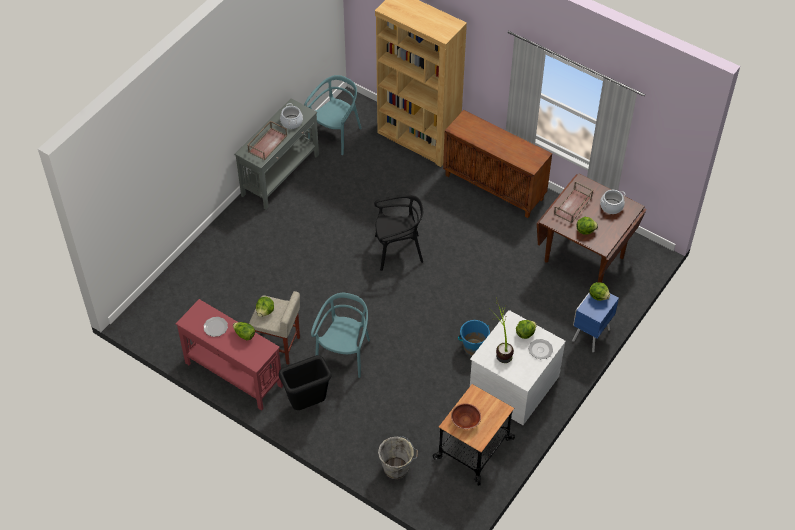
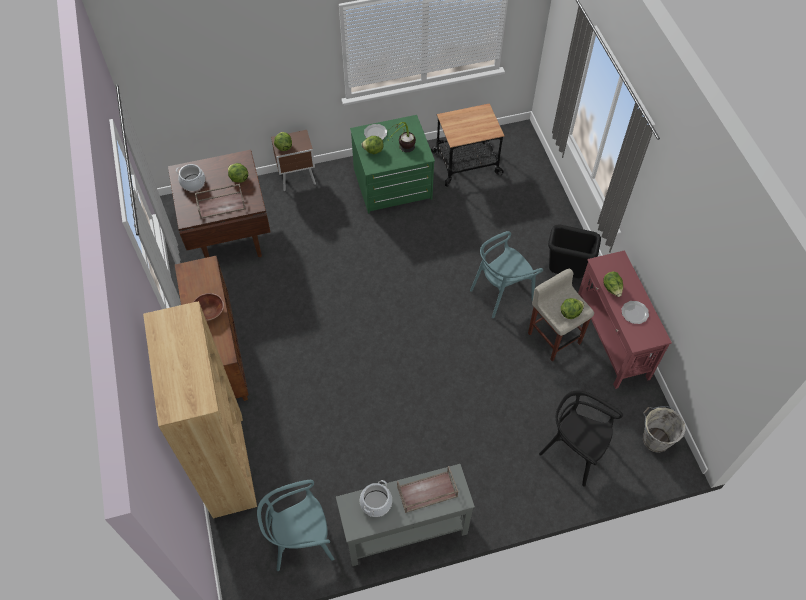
camera: 140 degrees left, 5 degrees up
(397, 468) = (534, 185): grey bucket -> grey bucket (654, 439)
(398, 251) = (369, 353): black chair -> black chair (573, 451)
(465, 421) = (481, 127): brown bowl -> brown bowl (209, 312)
(473, 347) = (393, 229): blue bucket -> none
(513, 384) = (392, 185): white dresser -> green dresser
(590, 336) = (298, 179): blue nightstand -> brown nightstand

